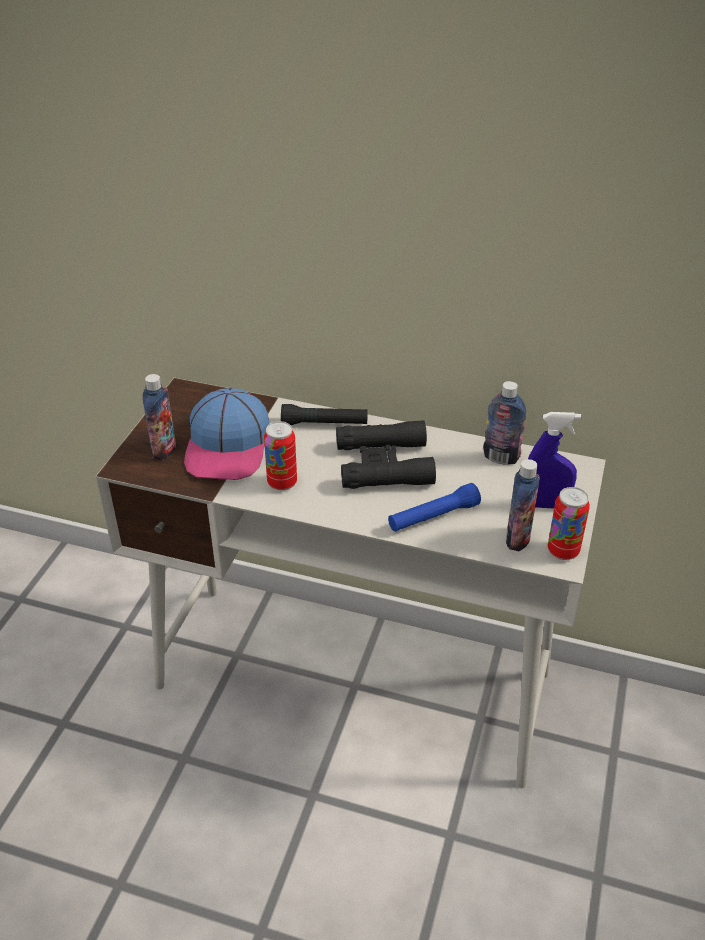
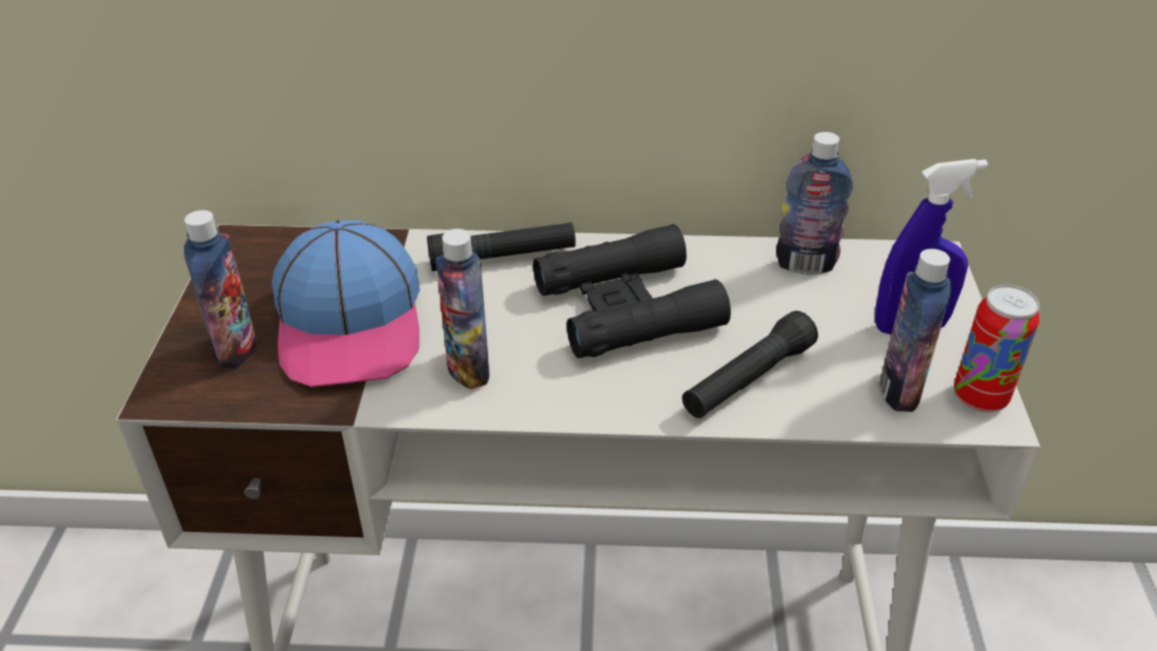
camera: 15 degrees left, 0 degrees up
(282, 483) = (468, 369): can -> bottle
(433, 517) = (747, 380): blue flashlight -> black flashlight

